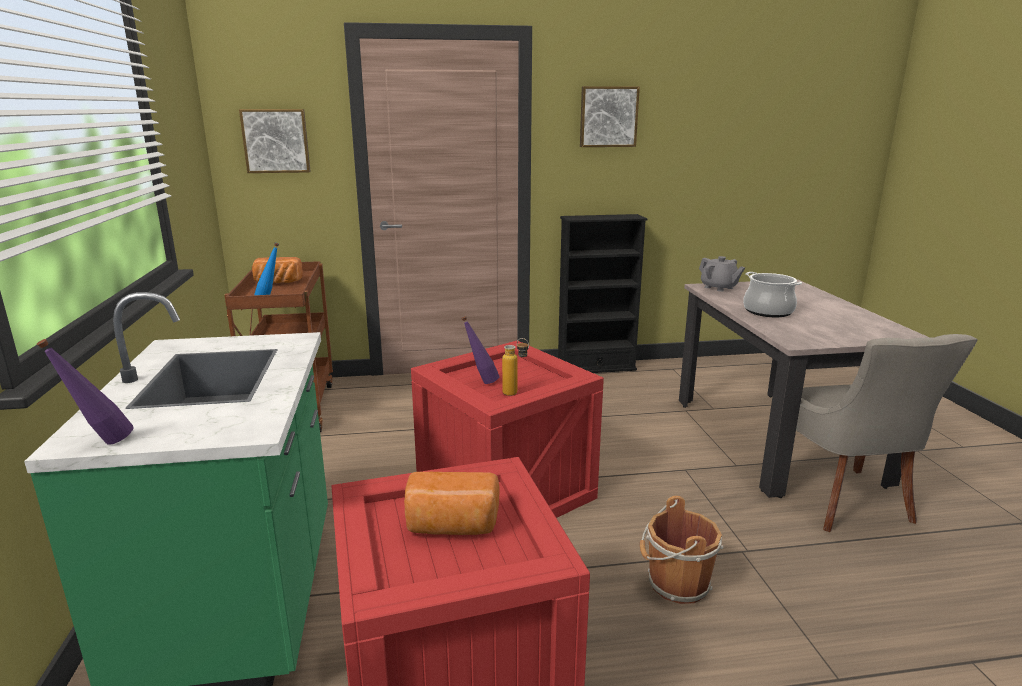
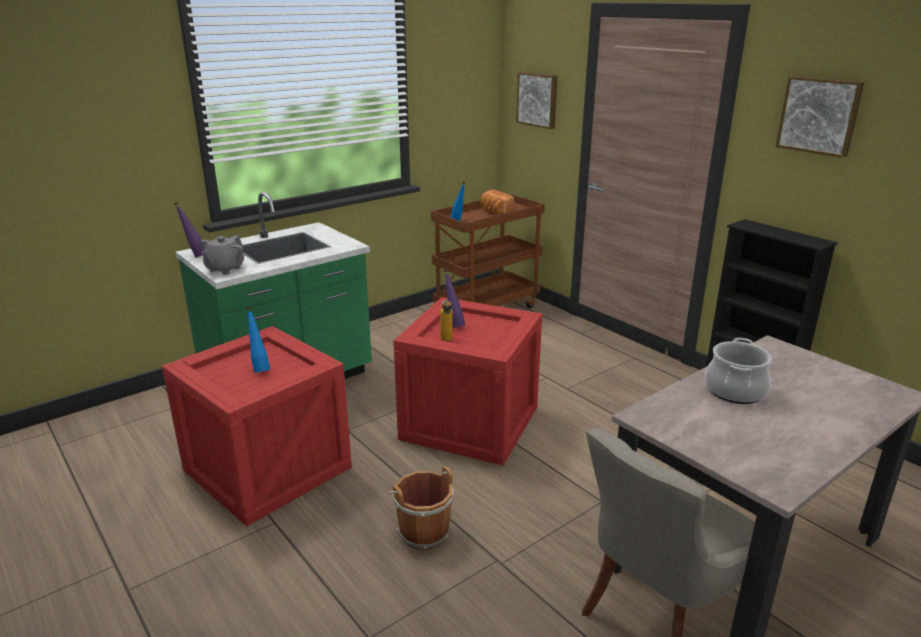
camera: 60 degrees right, 5 degrees up
(452, 526) = (260, 369): bread -> blue bottle
(719, 287) = (785, 353): grey teapot -> grey teapot (224, 269)

